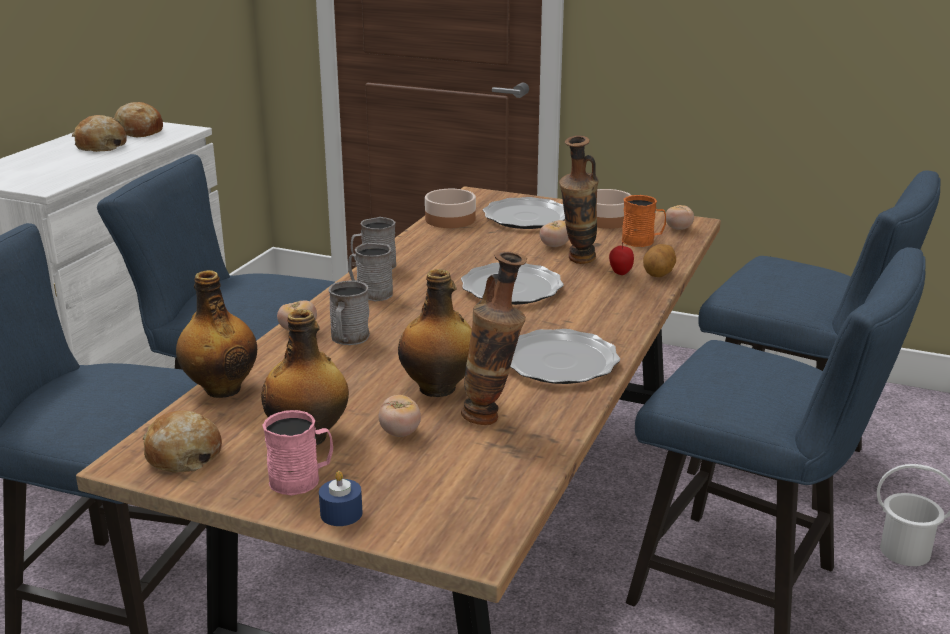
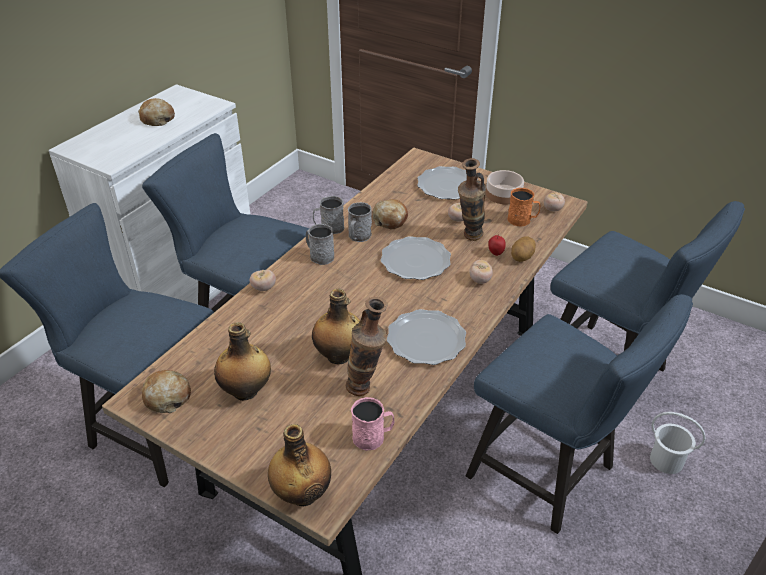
camera: 10 degrees right, 15 degrees up
(139, 131) = (186, 104): bread -> bread (390, 219)
(221, 388) = (203, 339): bottle -> bottle (302, 493)
(301, 479) = (233, 429): pink mug -> pink mug (373, 437)
(341, 513) = (249, 463): blue candle -> none
(348, 339) = (294, 300): grey mug -> grey mug (358, 237)
(400, 433) = (304, 395): tomato -> tomato (480, 280)
(450, 219) = (394, 183): bowl -> none

